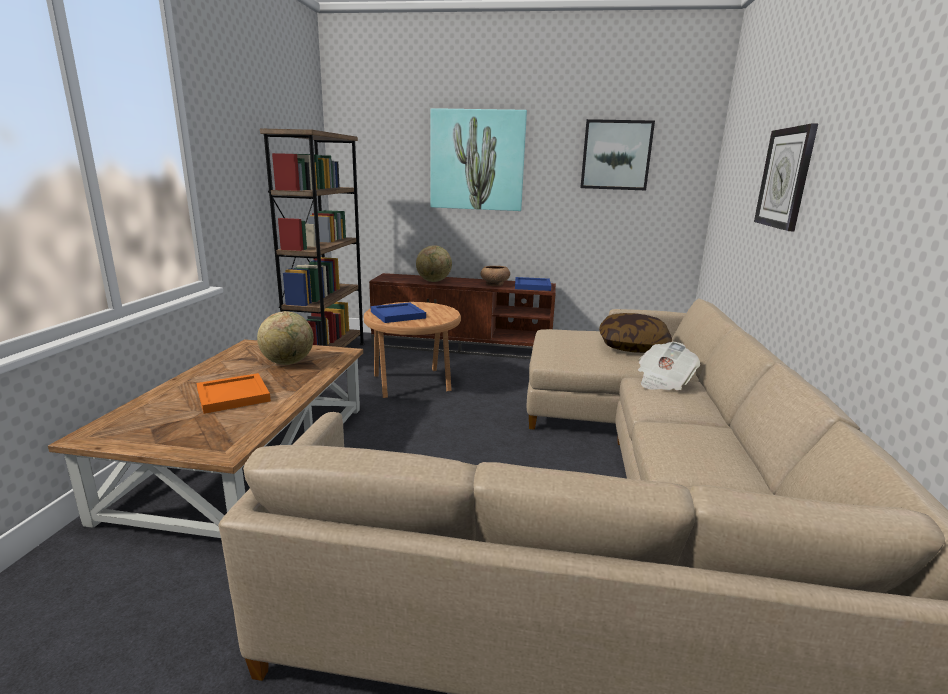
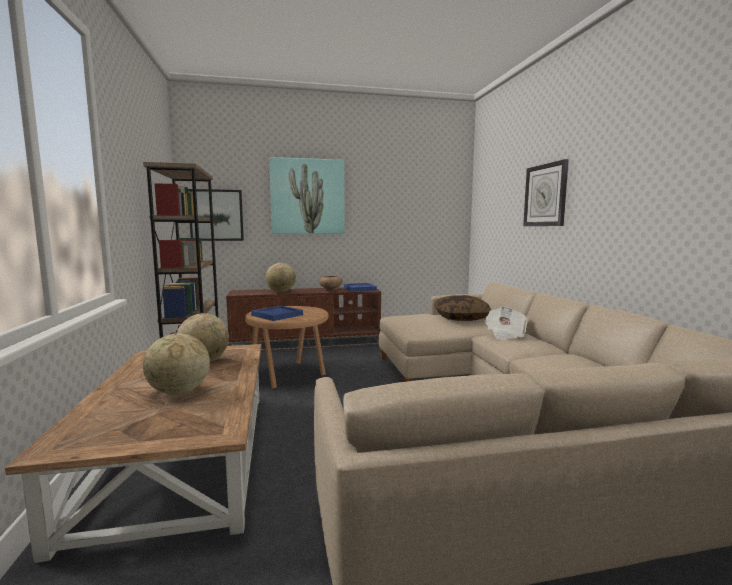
camera: 20 degrees left, 10 degrees down
(232, 396) = (179, 392): orange tray -> globe
(616, 155) = (407, 192): picture -> picture (216, 215)

